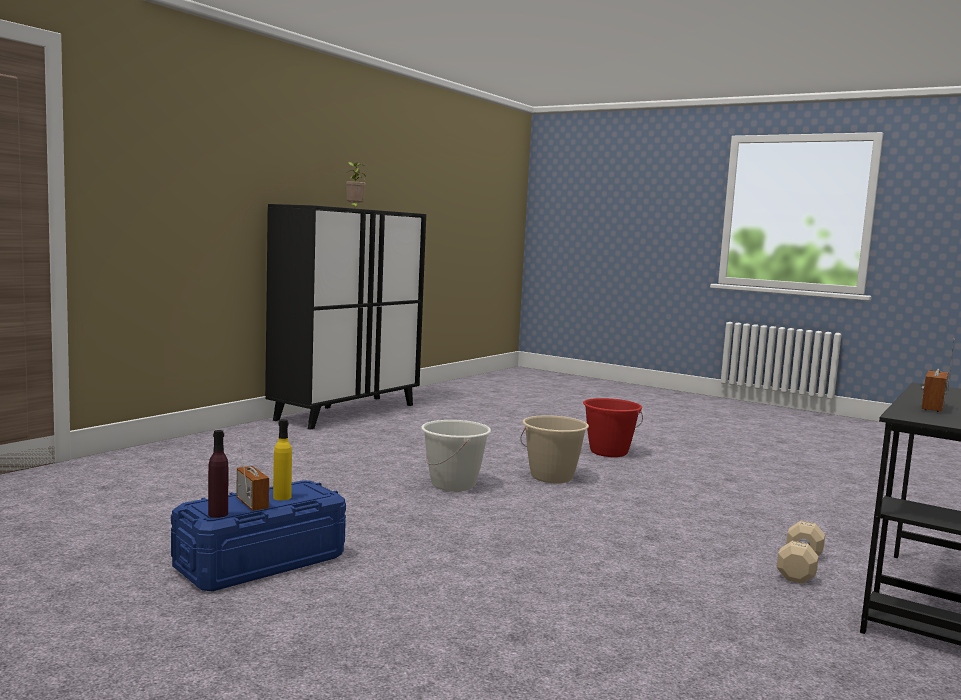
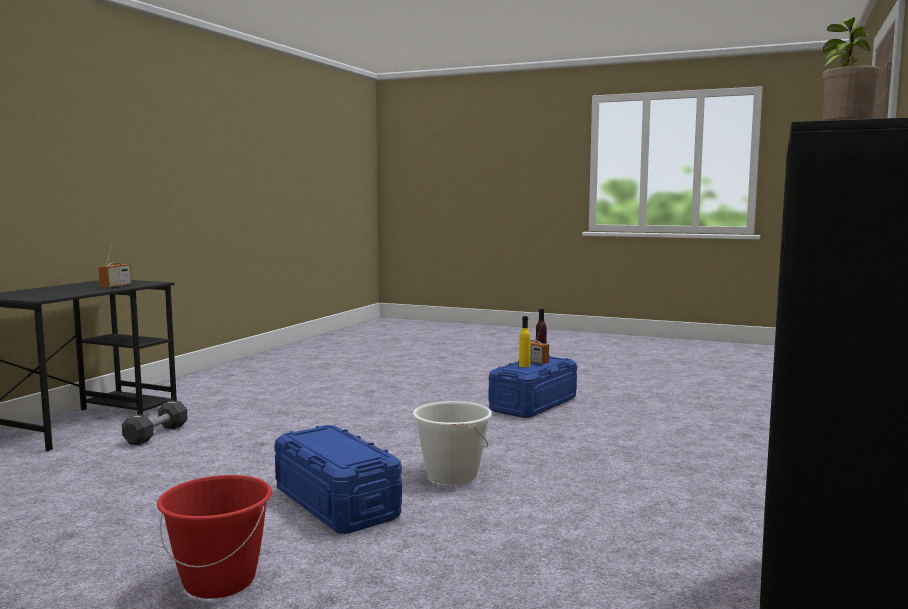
camera: 170 degrees right, 0 degrees up
(552, 477) = (336, 503): beige bucket -> blue storage box
(799, 567) = (156, 434): beige dumbbell -> black dumbbell

